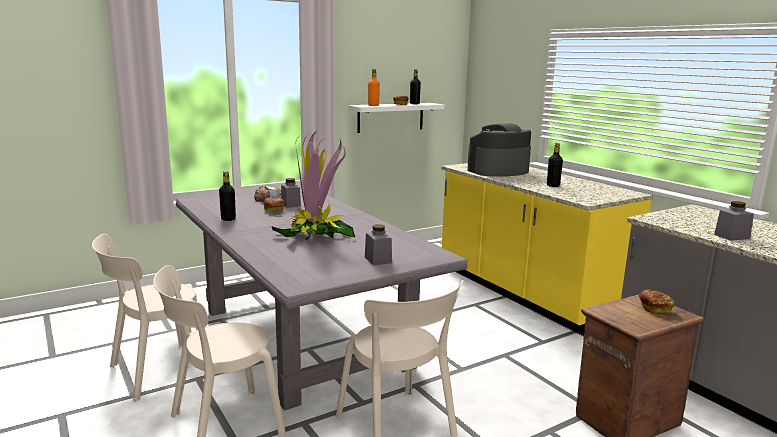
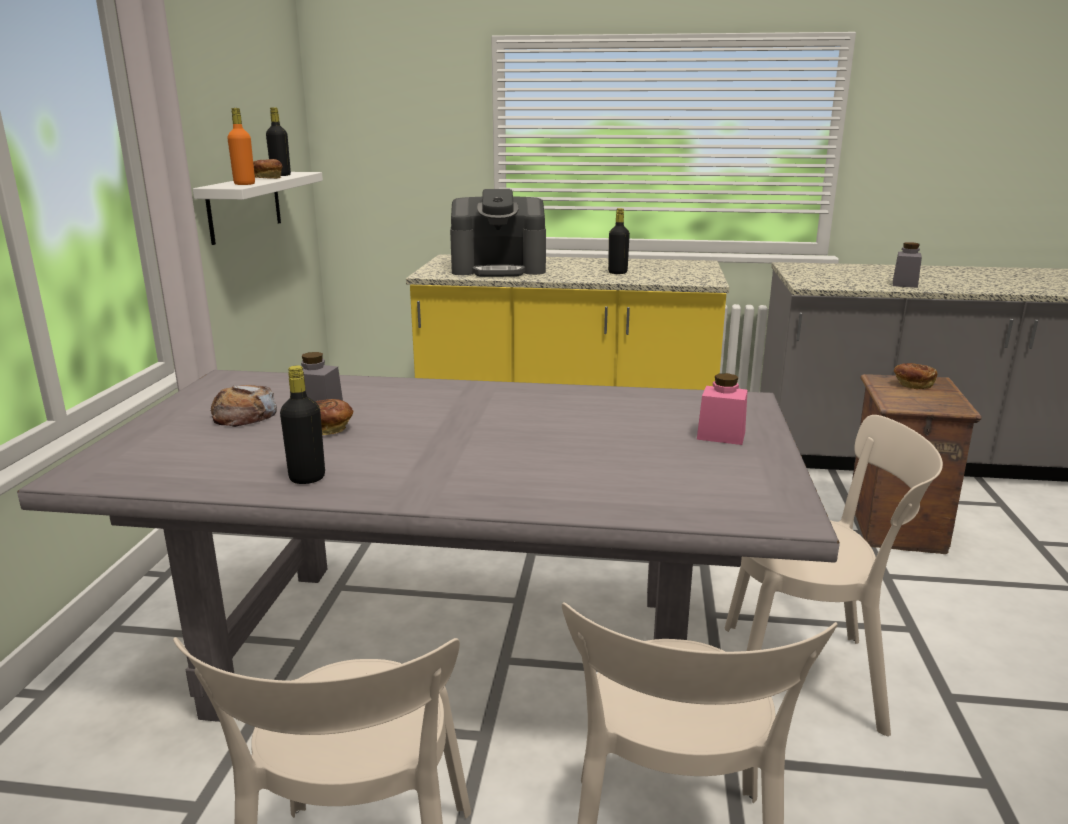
camera: 50 degrees left, 5 degrees up
(314, 235) = (537, 440): potted plant -> none
(378, 260) = (721, 435): grey jar -> pink jar
(498, 171) = (499, 269): coffee machine -> coffee machine turned 105 degrees counterclockwise

